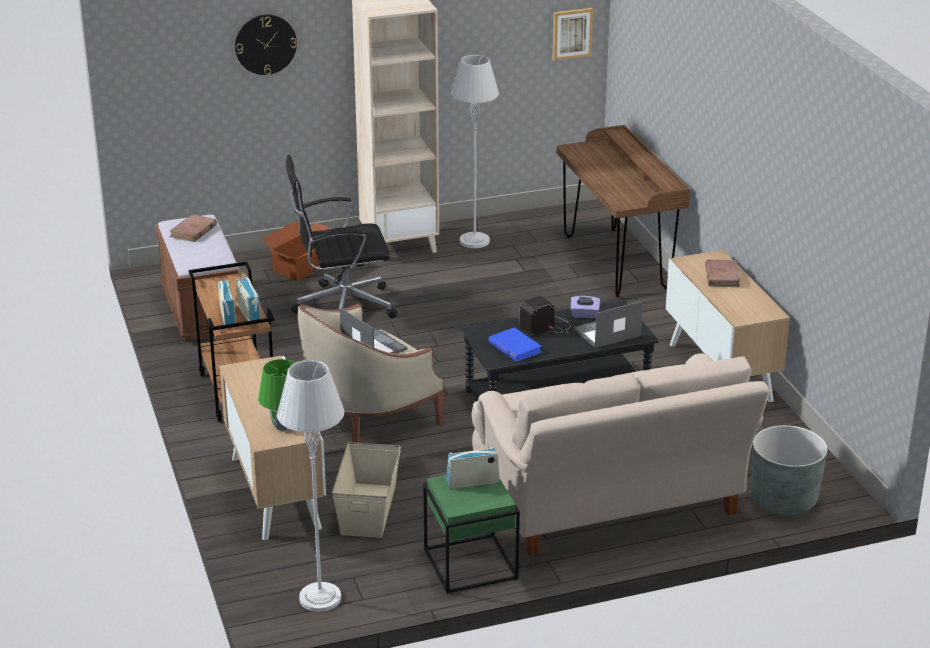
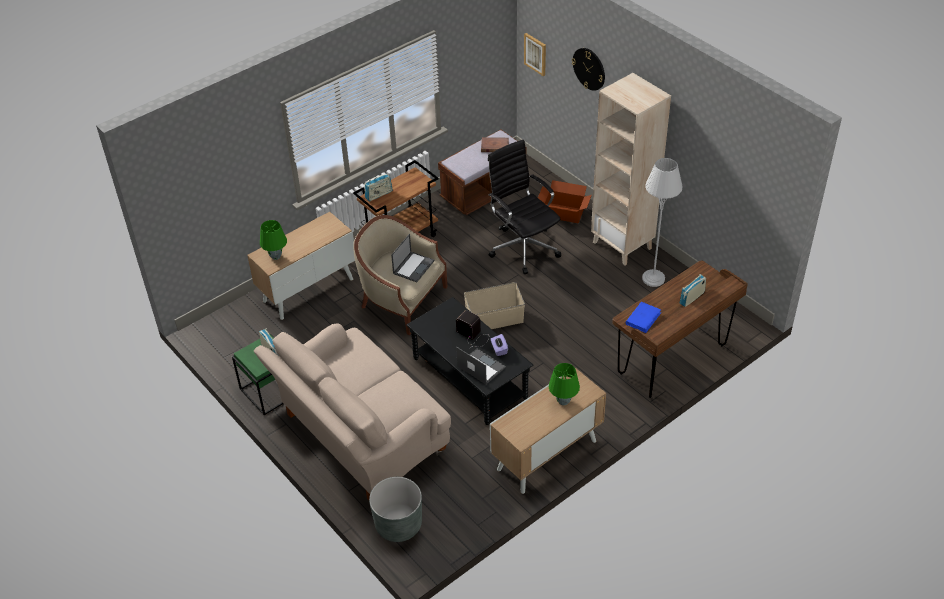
camera: 70 degrees right, 15 degrees up
(249, 314) = (386, 201): radio -> radio (692, 298)
(320, 598) = (219, 340): grey floor lamp -> none
(369, 509) = (307, 332): beige storage box -> beige storage box (495, 319)
(514, 347) = (438, 328): blue book -> blue book (643, 318)
(572, 33) = (768, 197): picture -> picture (535, 54)
(722, 276) = (563, 401): brown book -> green table lamp

